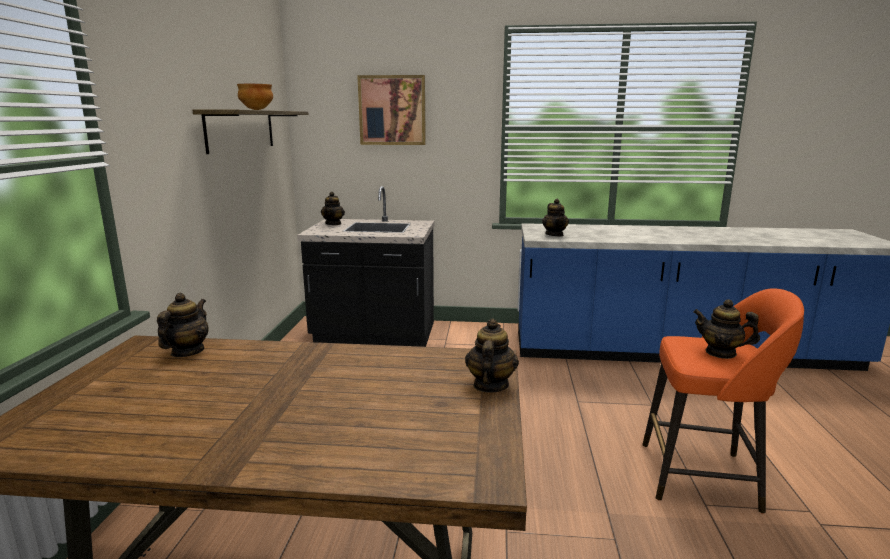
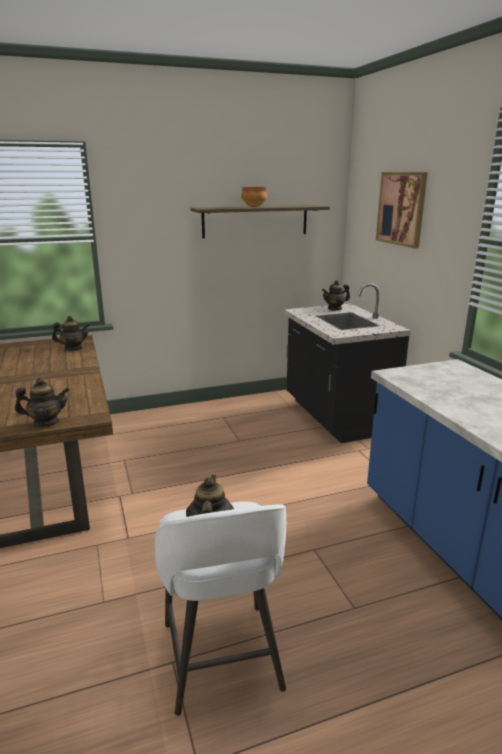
camera: 65 degrees right, 5 degrees up
(554, 235) = (422, 378): teapot -> none
(703, 476) = (222, 659): orange stool -> white stool

